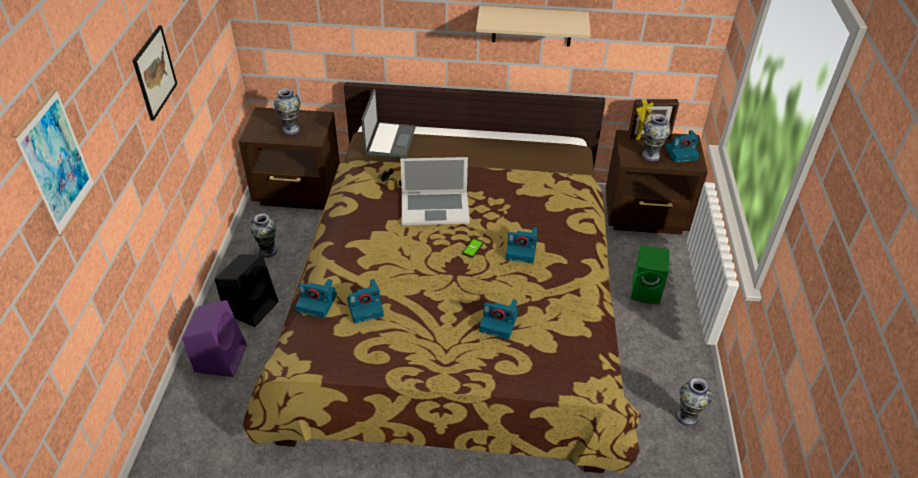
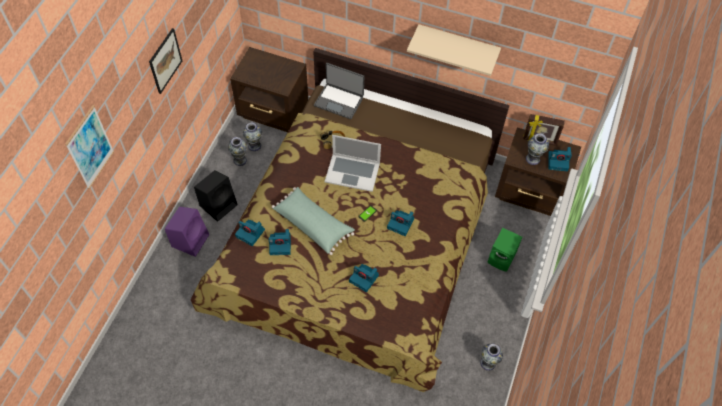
camera: 15 degrees right, 15 degrees up
(291, 129) = (270, 75): vase -> vase (254, 145)
(389, 141) = (339, 101): laptop -> laptop turned 90 degrees clockwise
(404, 275) = (313, 224): none -> green pillow

